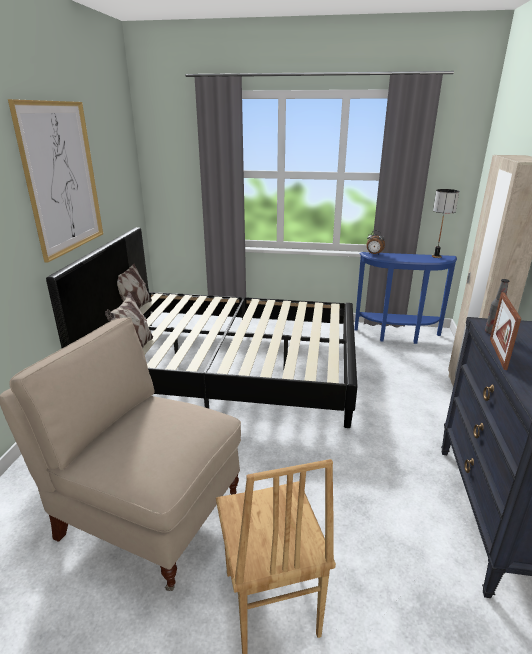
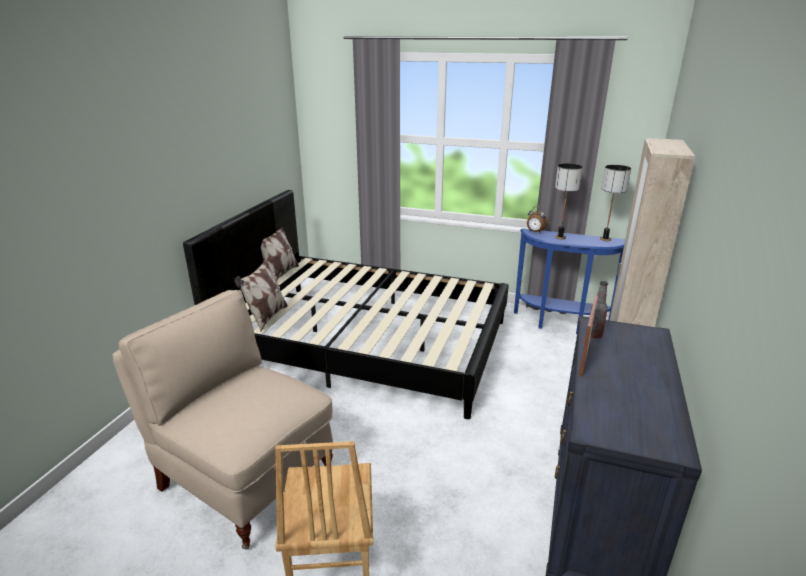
camera: 10 degrees right, 0 degrees up
(62, 178) = (207, 146): picture -> none
(398, 257) = (560, 237): none -> table lamp

